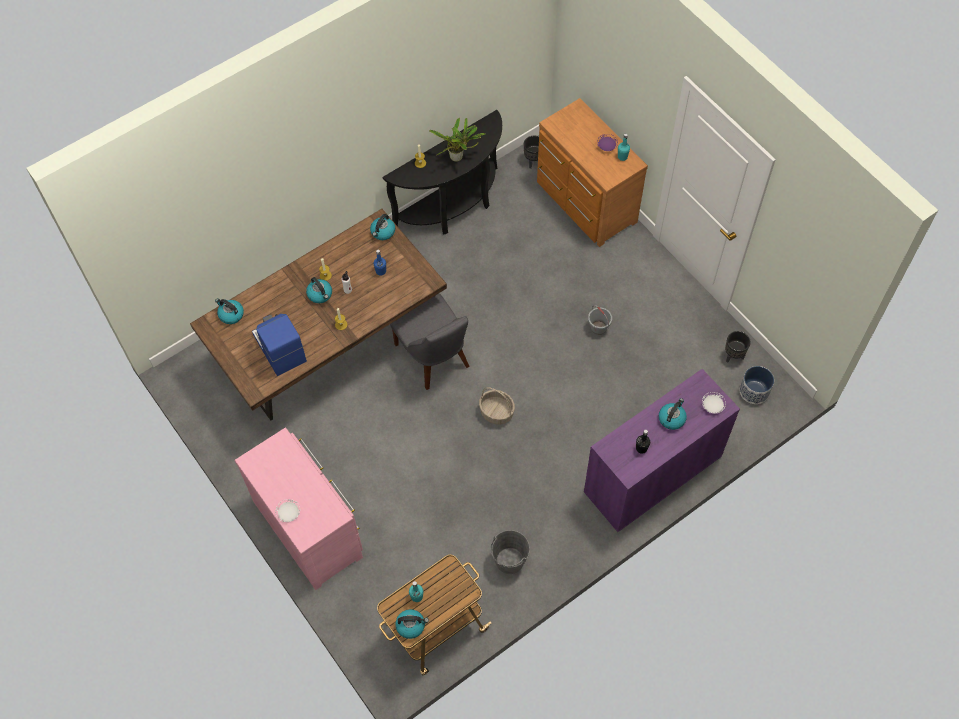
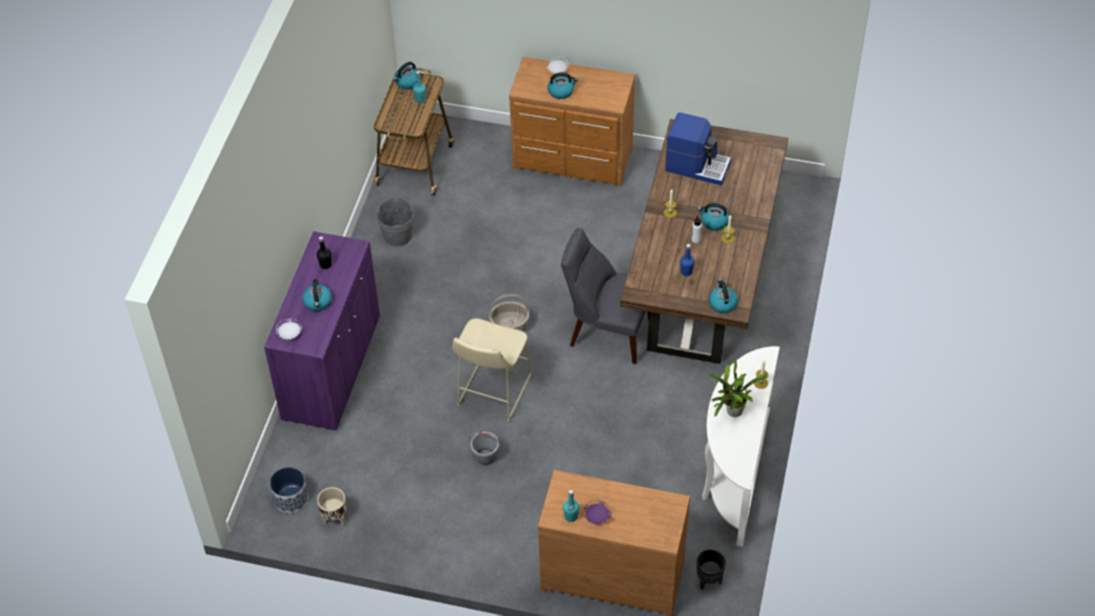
camera: 140 degrees right, 10 degrees down
(231, 314) = (765, 163): kettle -> kettle (561, 91)
(310, 527) = (573, 160): pink dresser -> brown dresser
(454, 207) = (734, 474): black console table -> white console table
(554, 370) = (492, 393): none -> beige stool
(733, 356) = (334, 519): black planter -> beige planter

